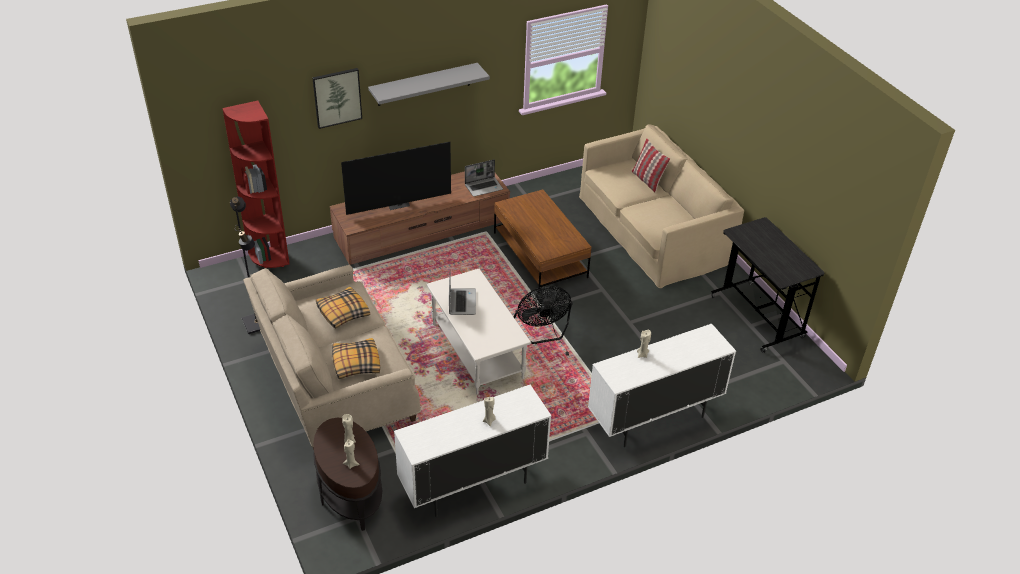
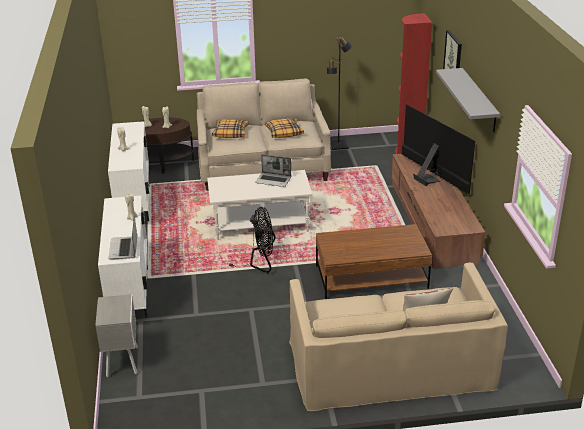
camera: 110 degrees right, 10 degrees down
(398, 204) = (429, 179): television -> television turned 150 degrees clockwise
(484, 187) = (445, 223): laptop -> laptop (124, 249)
(750, 387) = (123, 361): none -> grey nightstand
(757, 317) = (211, 400): black desk -> none

